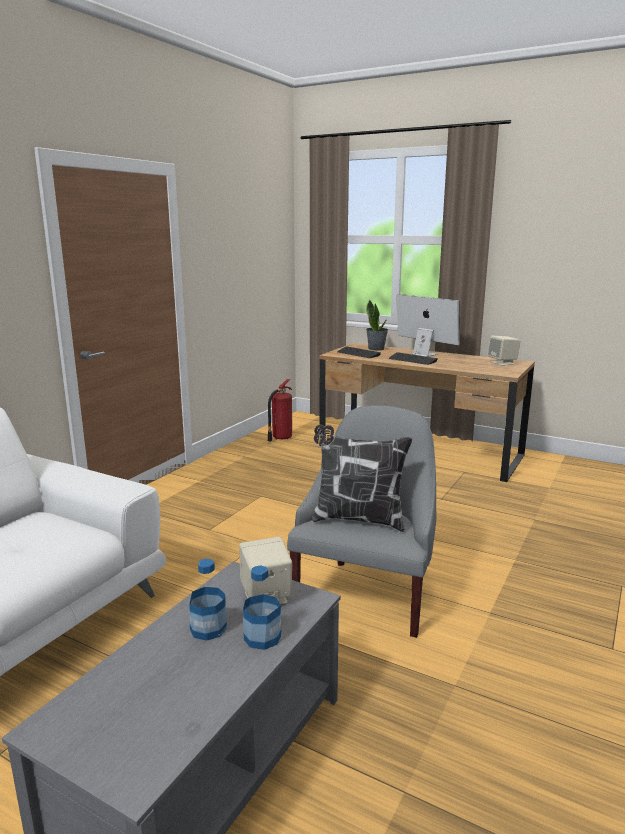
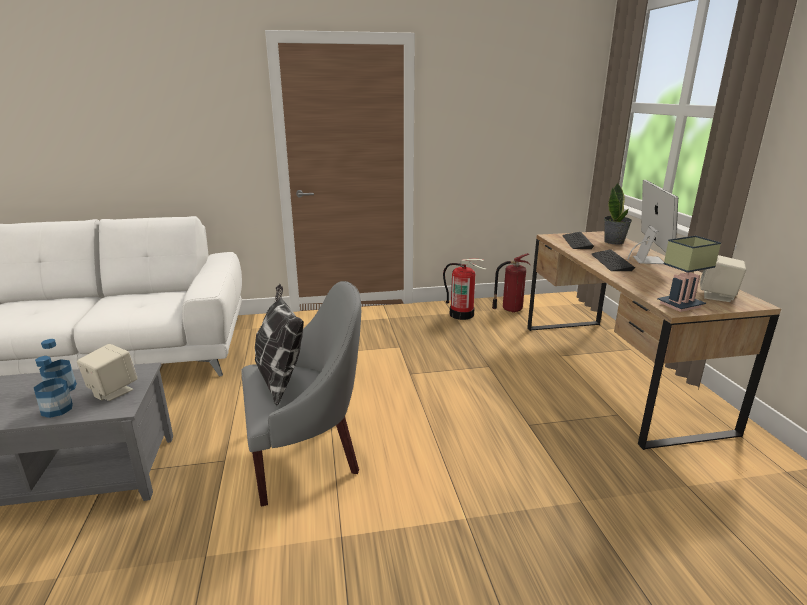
camera: 50 degrees right, 5 degrees up
(254, 454) = (462, 314): none -> fire extinguisher
(502, 371) = (679, 304): none -> table lamp

